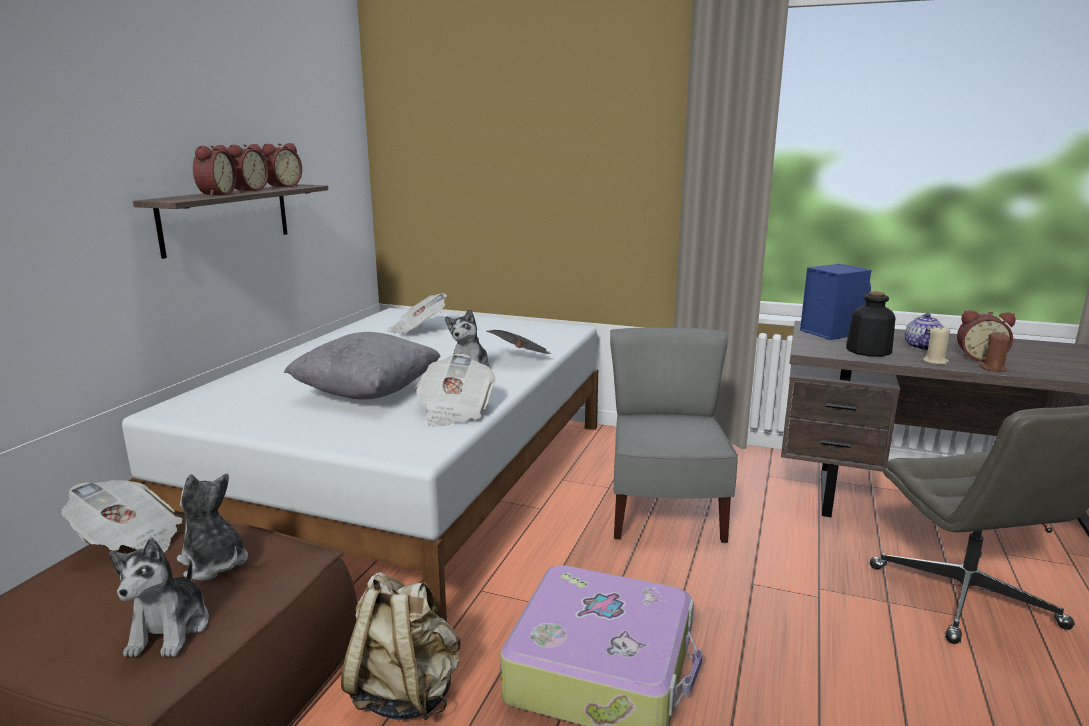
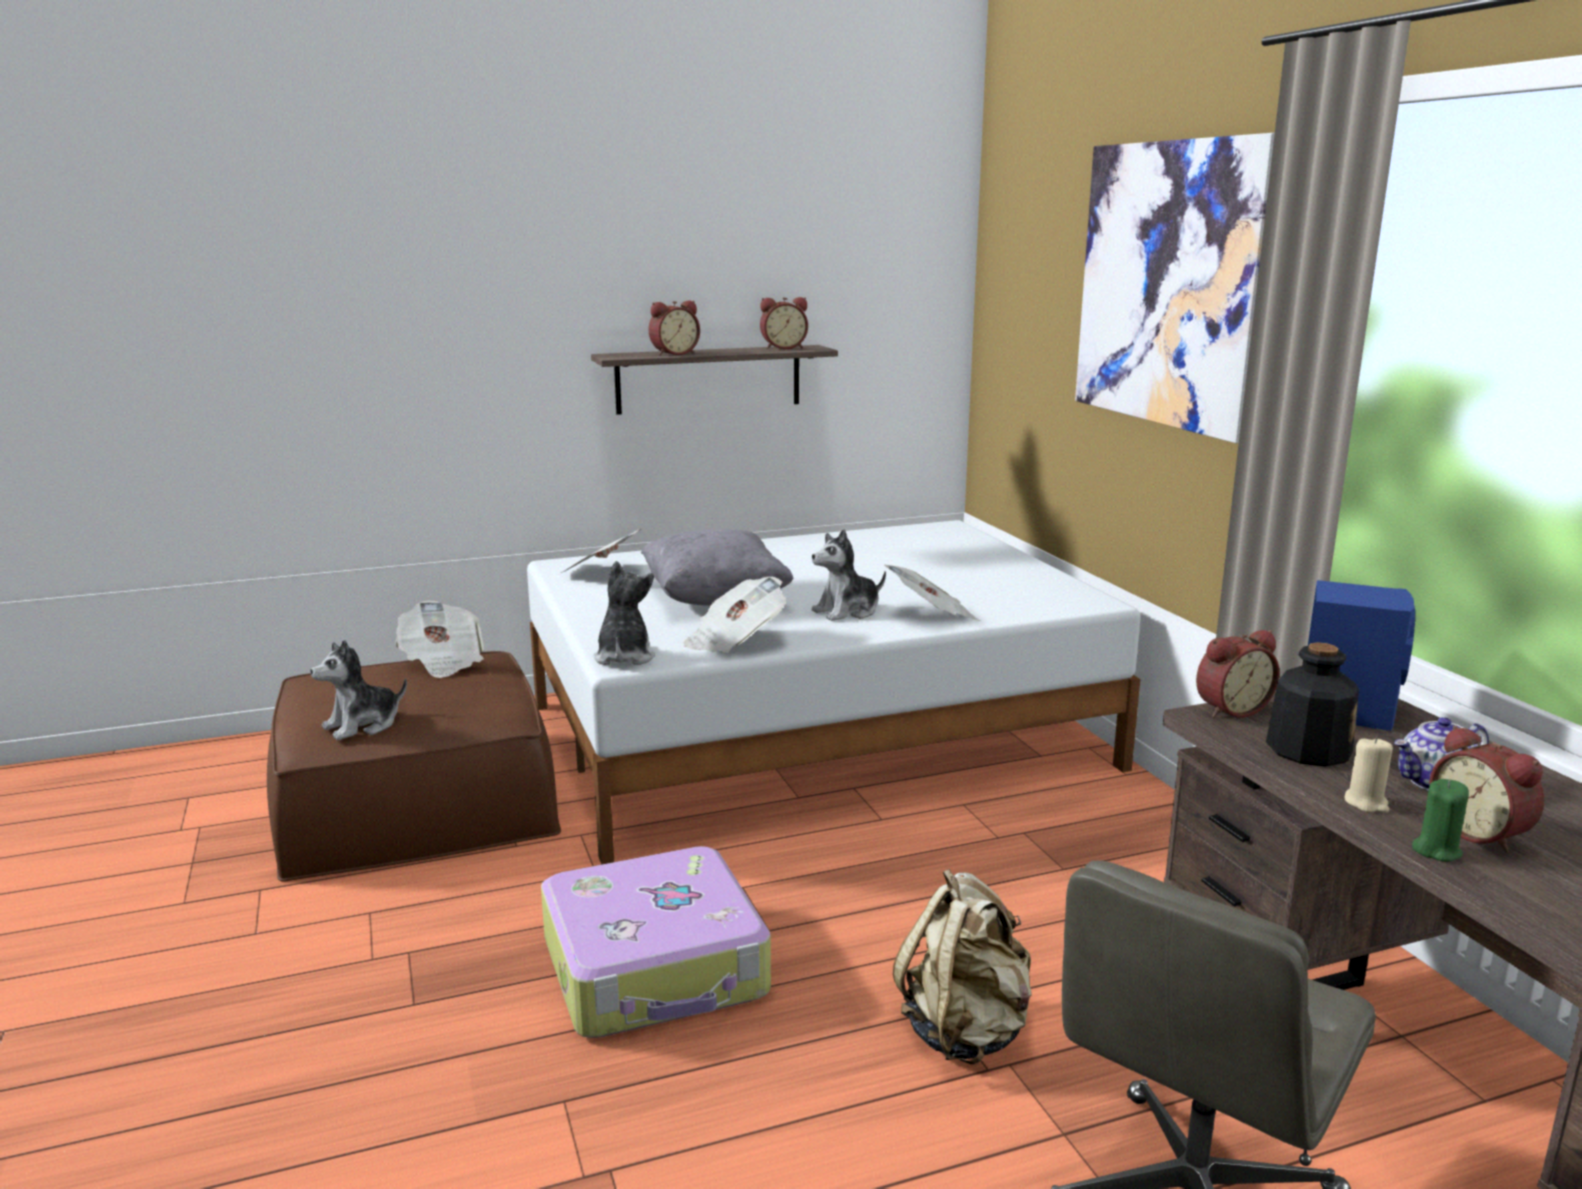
camera: 50 degrees right, 0 degrees up
(214, 563) = (450, 698): plush toy -> plush toy (624, 657)
(247, 190) = (726, 350): alarm clock -> alarm clock (1229, 709)
(406, 692) = (513, 886): beige backpack -> beige backpack (966, 1031)
(418, 329) = (919, 552): newspaper -> newspaper (601, 573)
(586, 121) = (1169, 284): none -> picture
(664, 513) = (1001, 894): grey chair -> none
(992, 368) = (1436, 850): brown candle -> green candle

